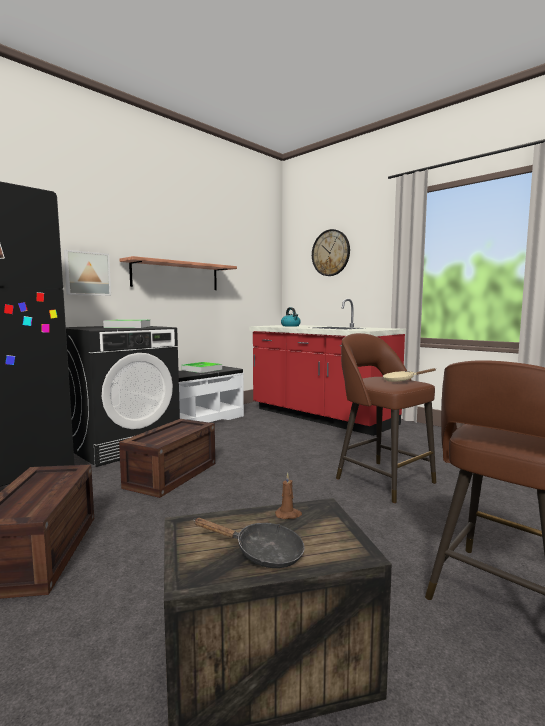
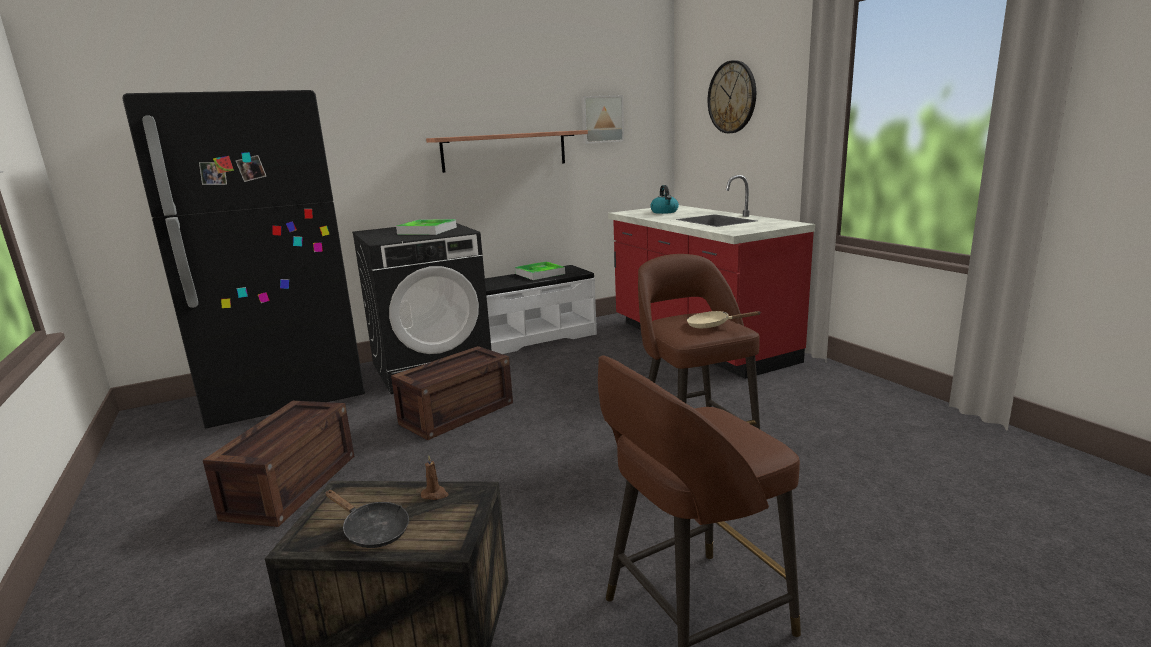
camera: 20 degrees right, 10 degrees up
(87, 273) = (387, 163): picture -> picture (601, 119)

